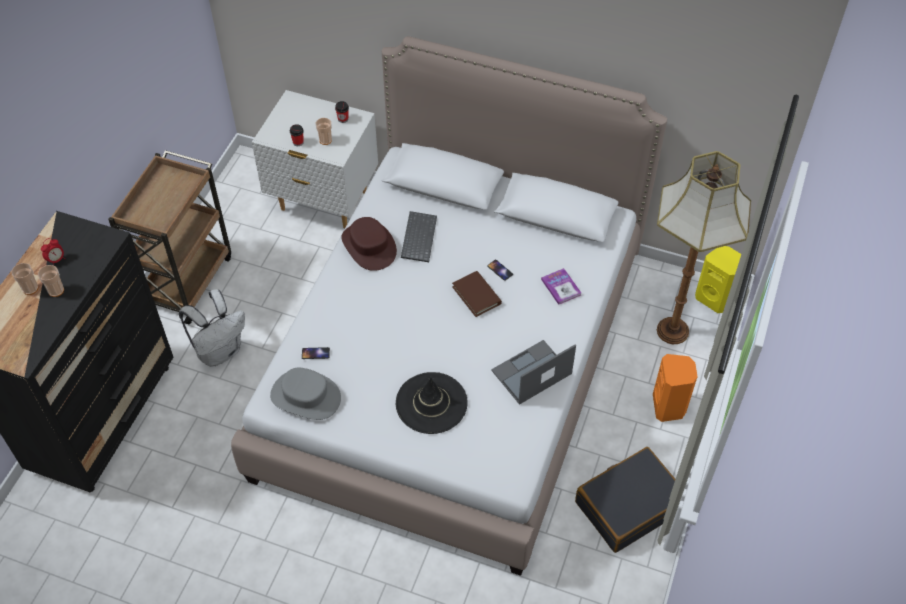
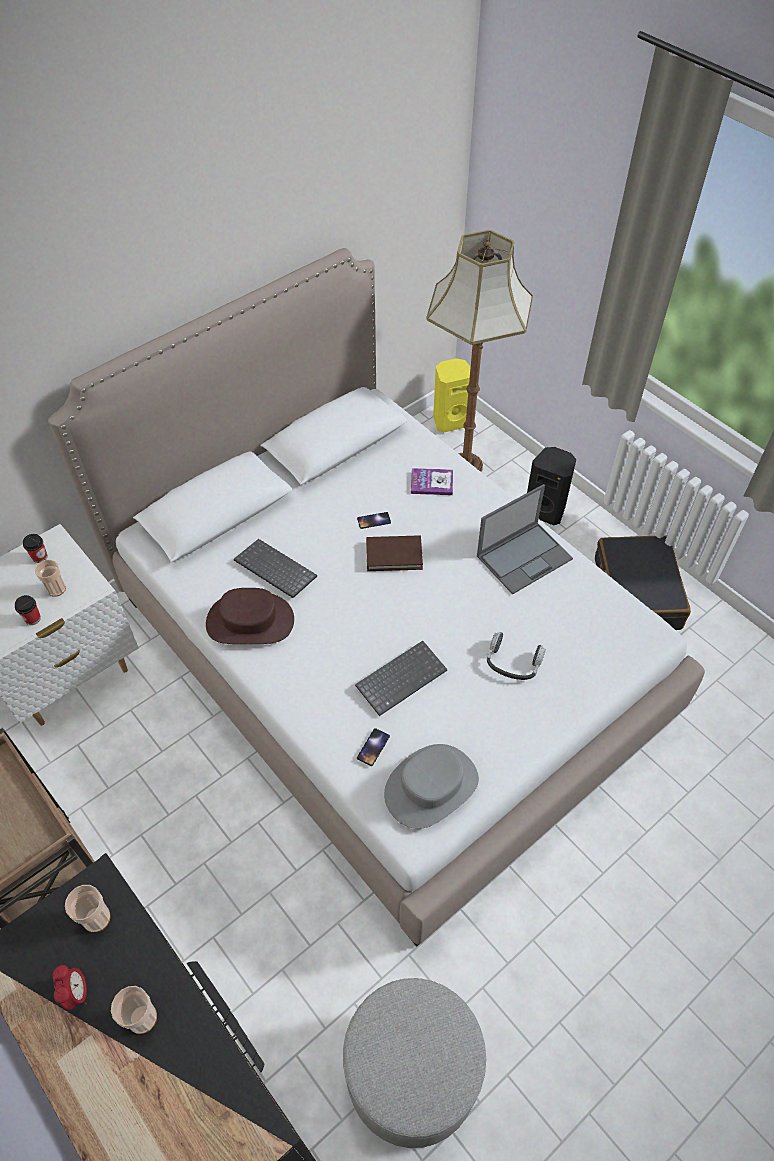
camera: 60 degrees left, 0 degrees up
(30, 288) = (106, 1063): cup -> cup (96, 918)
(170, 515) = (412, 1072): none -> grey ottoman
(220, 351) = (201, 895): white backpack -> none
(377, 344) = (401, 677): none -> keyboard
(431, 403) = (513, 662): black hat -> headphones
(531, 373) = (525, 557): laptop -> laptop turned 120 degrees counterclockwise
(669, 406) = (546, 510): orange speaker -> black speaker

